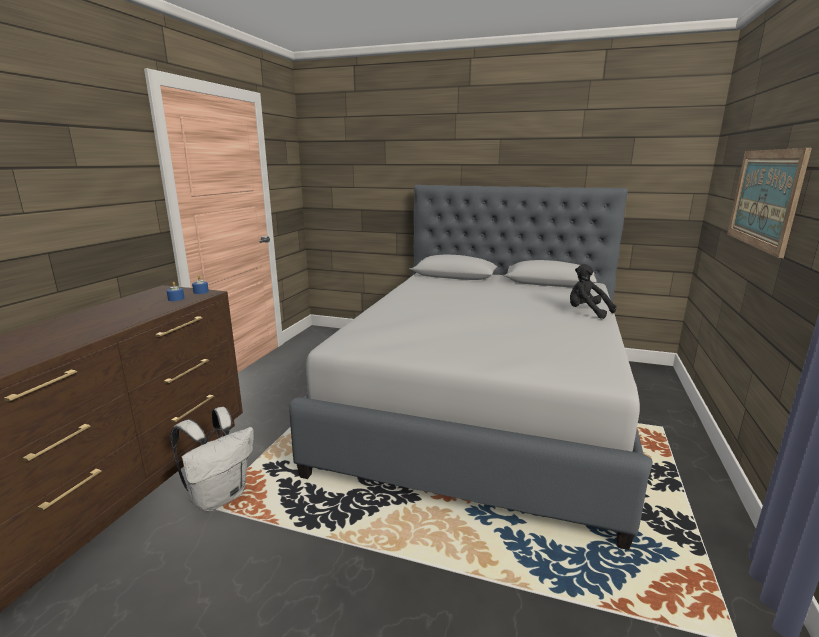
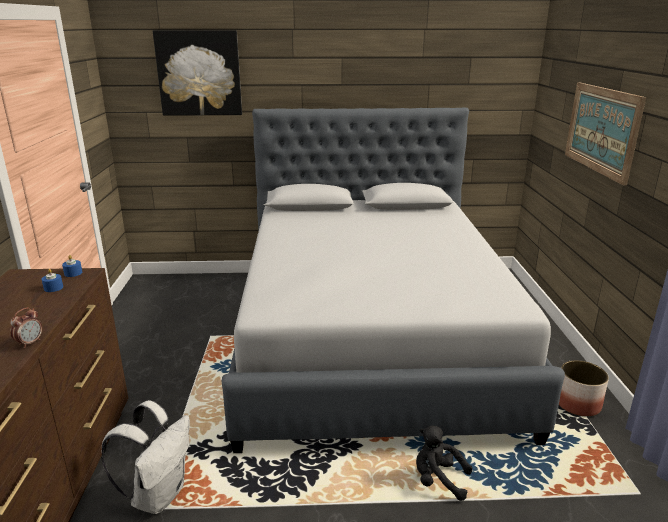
camera: 20 degrees left, 5 degrees up
(116, 329) = (30, 343): none -> alarm clock
(374, 154) = (199, 73): none -> picture
(586, 312) = (461, 238): black plush toy -> black plush toy (438, 480)
(693, 516) = (577, 404): none -> planter

